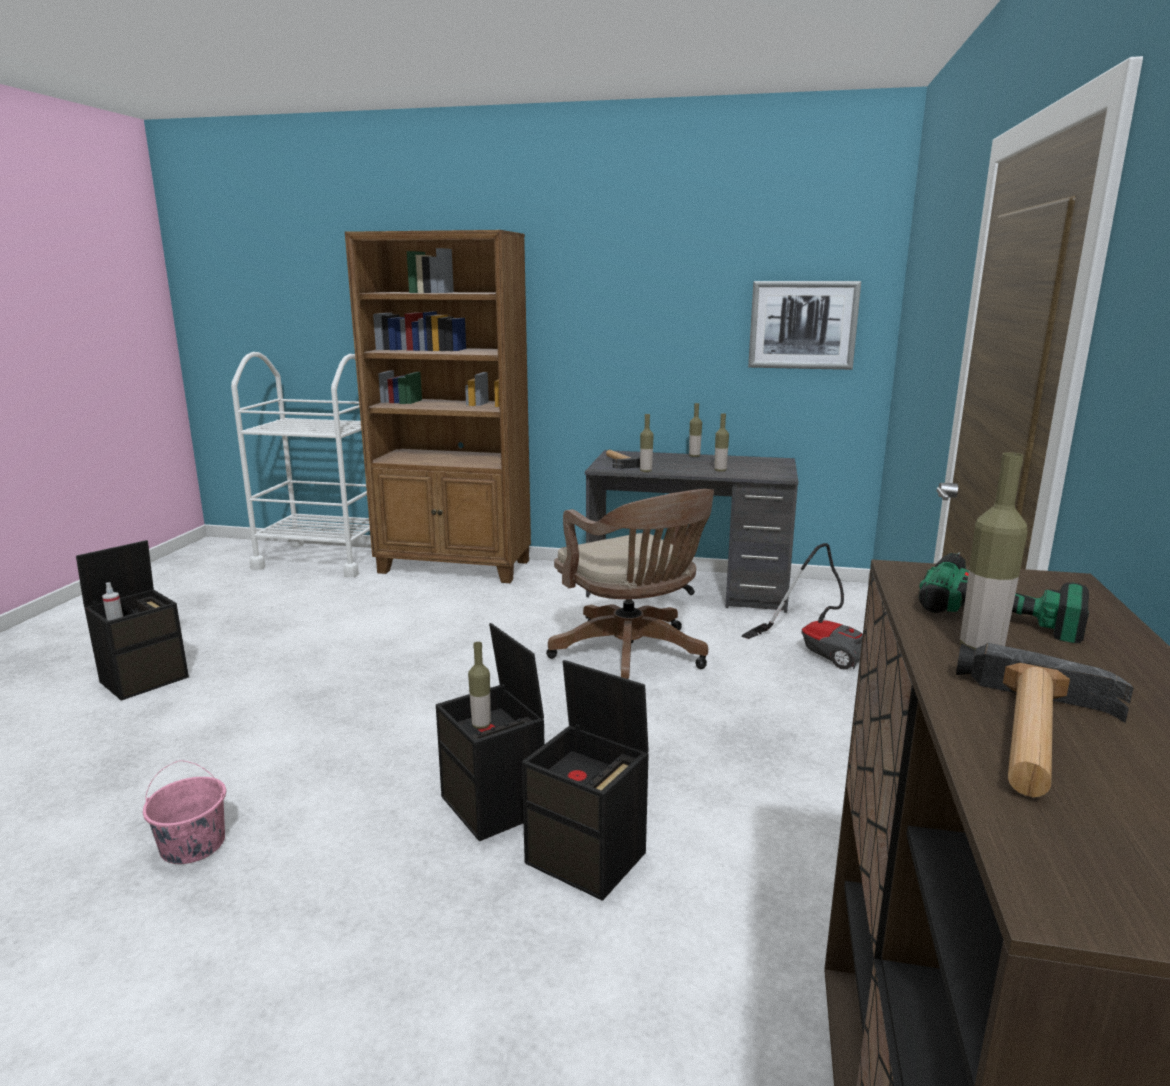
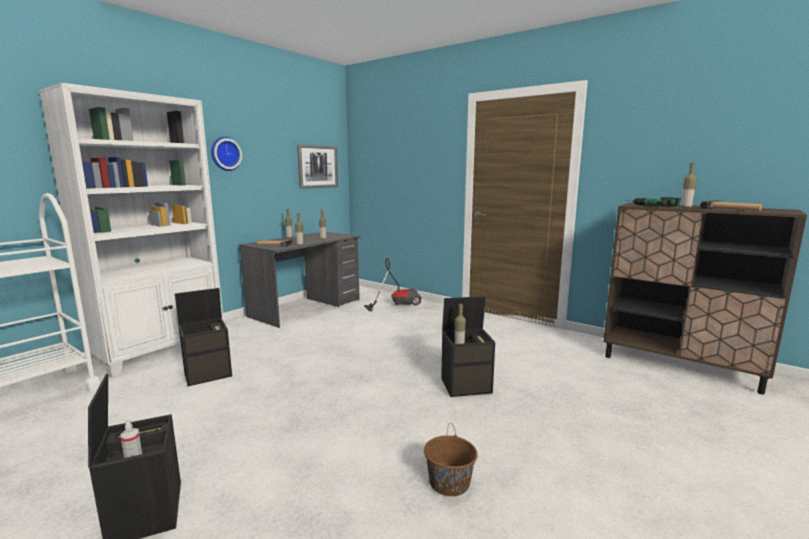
camera: 65 degrees left, 5 degrees down
(192, 845) = (449, 483): pink bucket -> brown bucket
(455, 567) = (162, 351): brown bookcase -> white bookcase
(588, 858) = (515, 373): black storage box -> black storage box (209, 373)
(601, 302) = (225, 154): none -> wall clock
(633, 656) = (360, 333): brown office chair -> none

